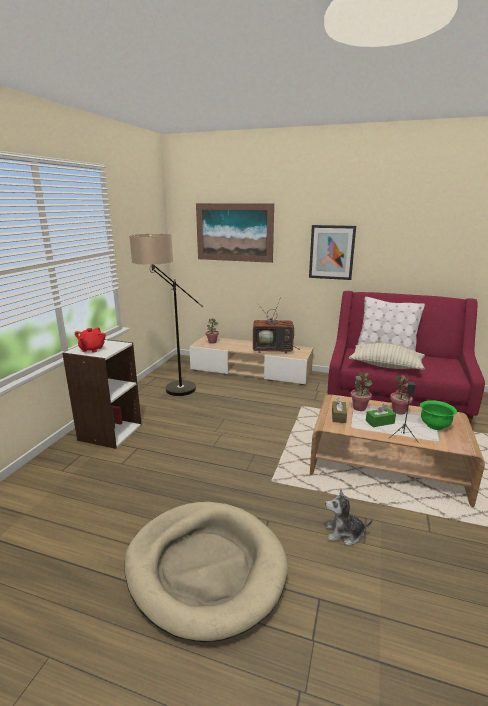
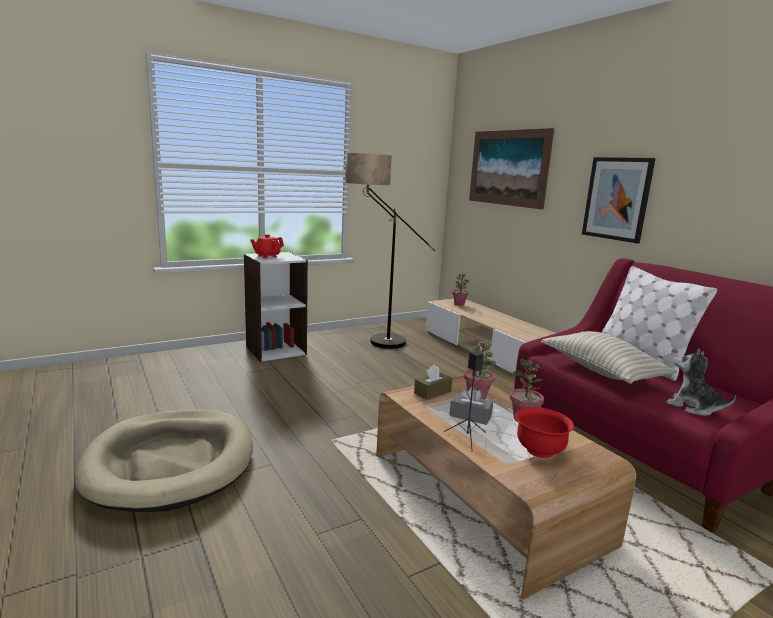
camera: 40 degrees right, 5 degrees down
(274, 349) = (517, 327): television -> none
(344, 534) = (314, 515): plush toy -> plush toy (693, 407)
(380, 422) = (470, 416): green tissue box -> grey tissue box
(434, 426) = (539, 450): green bowl -> red bowl

